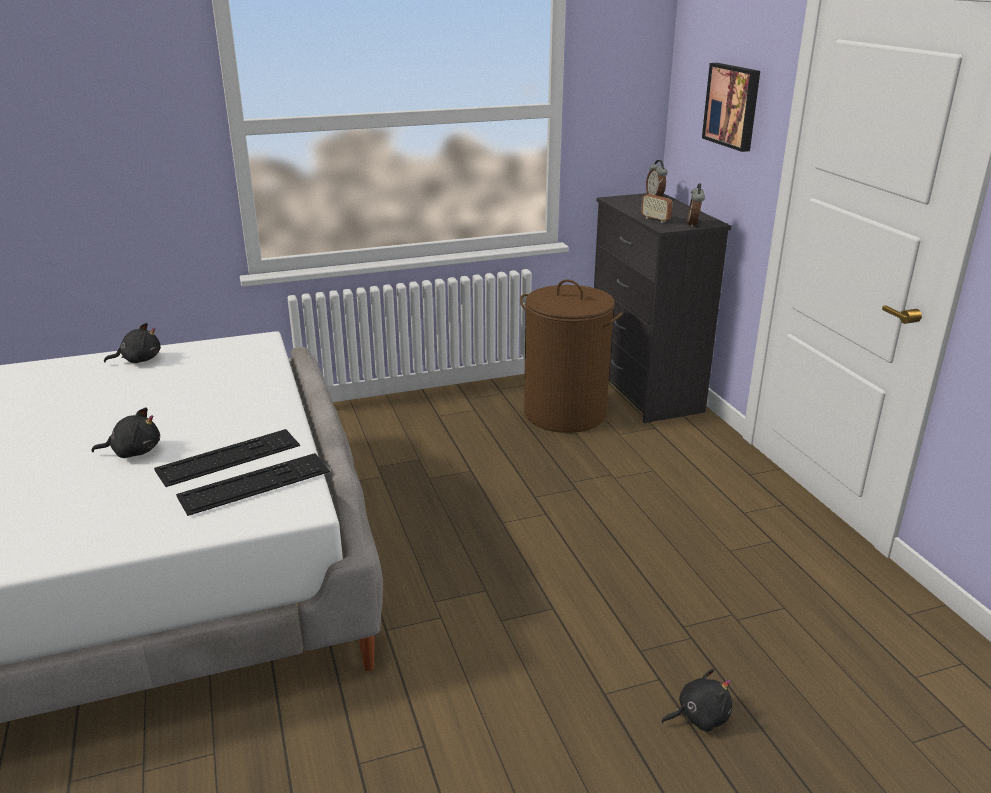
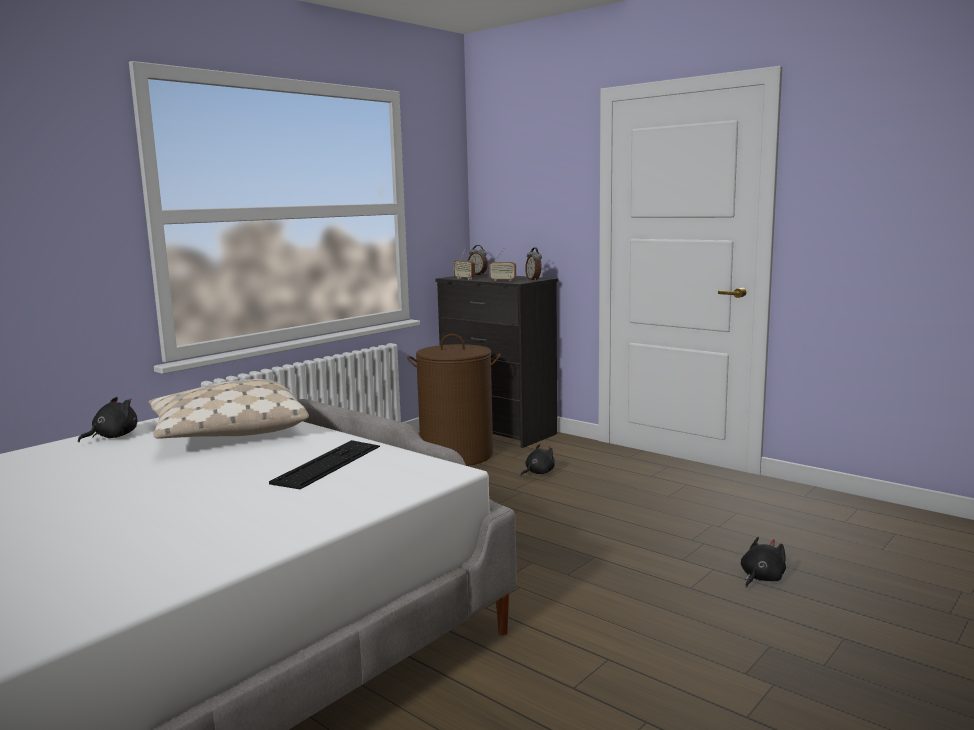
camera: 30 degrees left, 15 degrees down
(134, 452) = (224, 480): black plush toy -> black plush toy (538, 472)
(219, 379) = (226, 431): none -> beige pillow
(255, 484) = (384, 468): keyboard -> none
(624, 205) = (464, 278): none -> radio
(733, 106) = (541, 192): picture -> none

